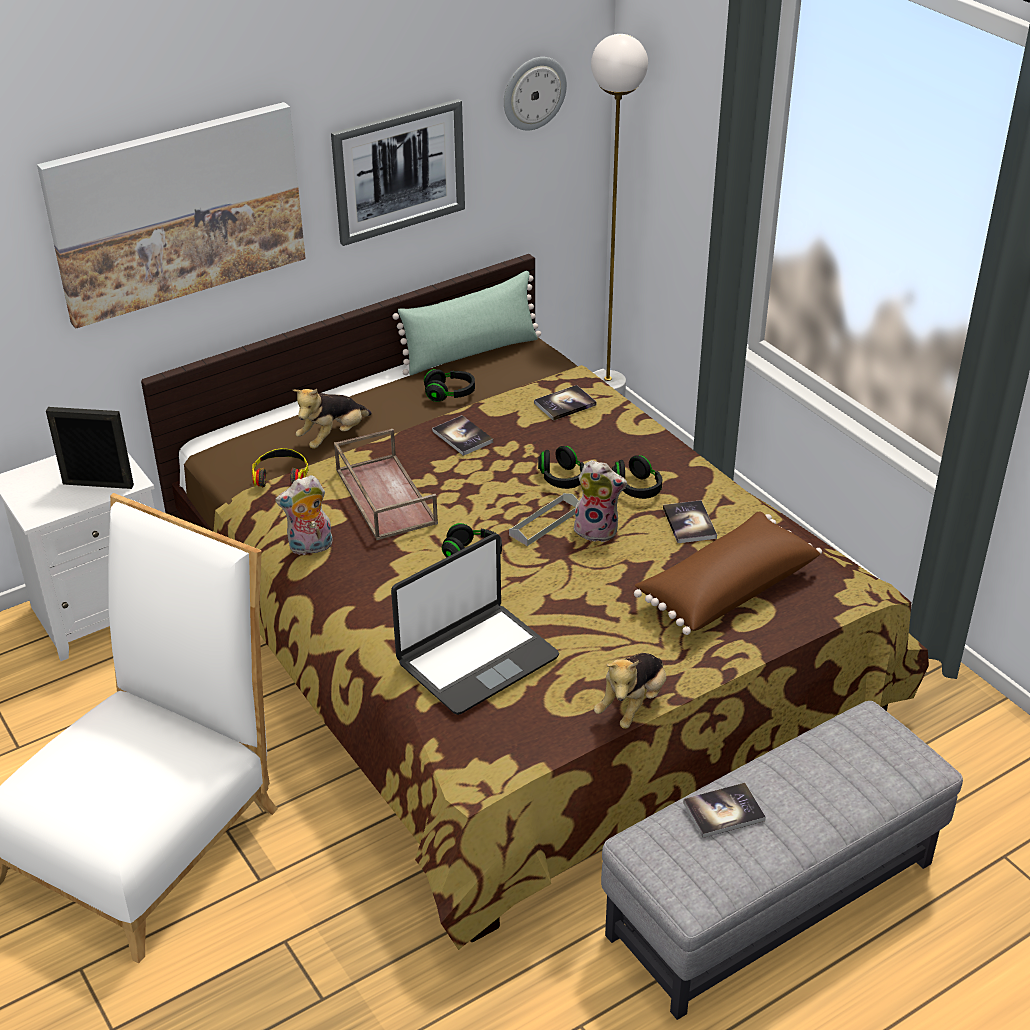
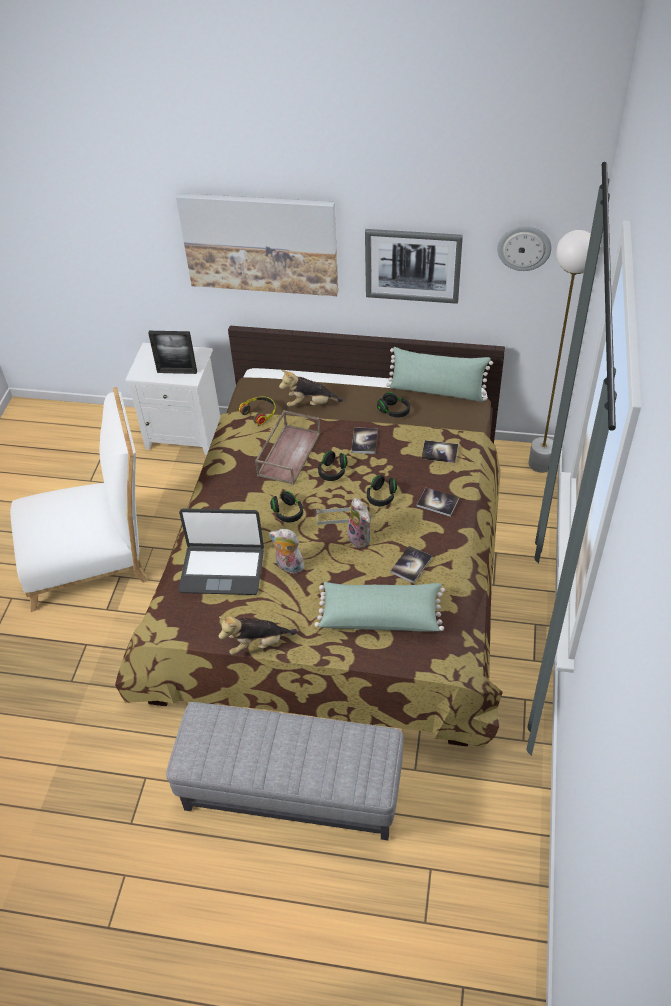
camera: 45 degrees right, 10 degrees up
(98, 484) = (177, 372): picture frame -> picture frame turned 135 degrees clockwise
(310, 548) = (226, 461): plush toy -> plush toy (288, 566)
(637, 488) = (411, 527): black headphones -> black headphones (332, 472)
(723, 811) = (249, 730): book -> book (437, 503)
(725, 588) = (380, 615): brown pillow -> green pillow

